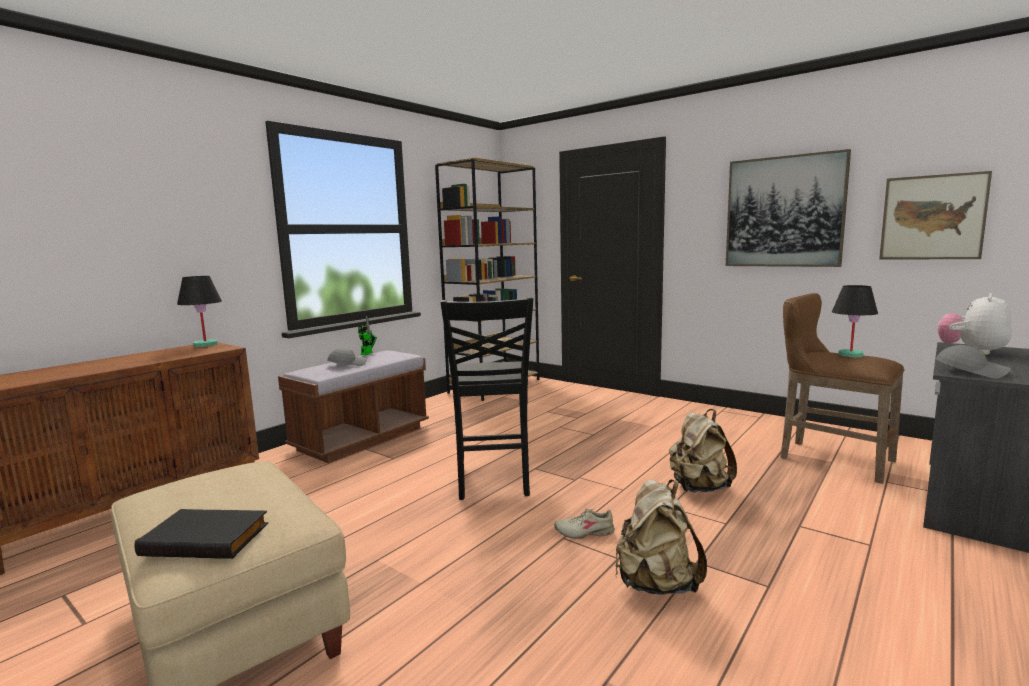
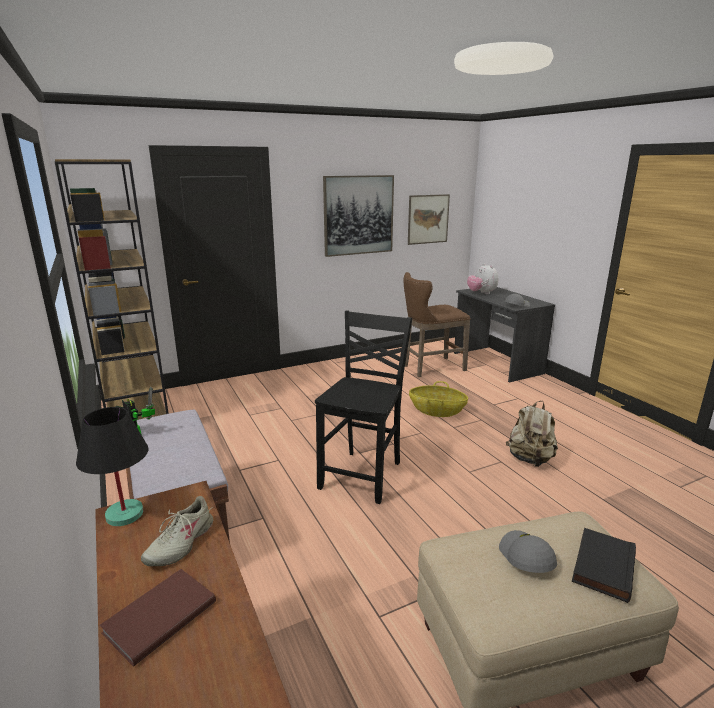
camera: 65 degrees left, 10 degrees up
(103, 363) = (158, 617): none -> brown book
(348, 364) = (179, 452): grey cap -> grey cap (525, 558)
(493, 479) = (363, 475): black chair -> black chair turned 90 degrees counterclockwise
(585, 532) = (467, 462): beige shoe -> beige shoe (180, 543)
(699, 488) = (437, 411): beige backpack -> basket
(850, 355) = (437, 306): black table lamp -> none

